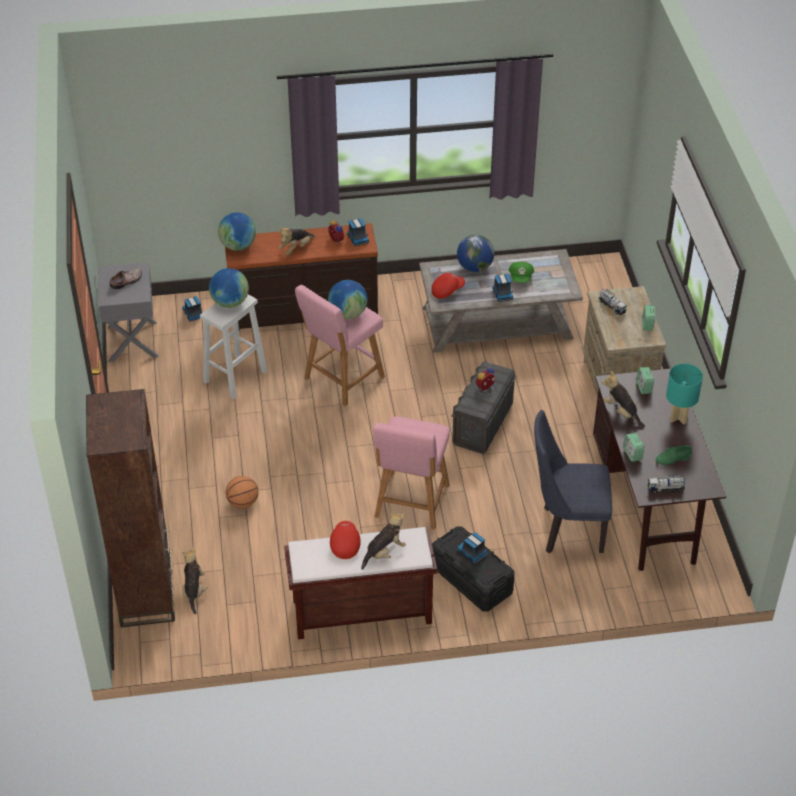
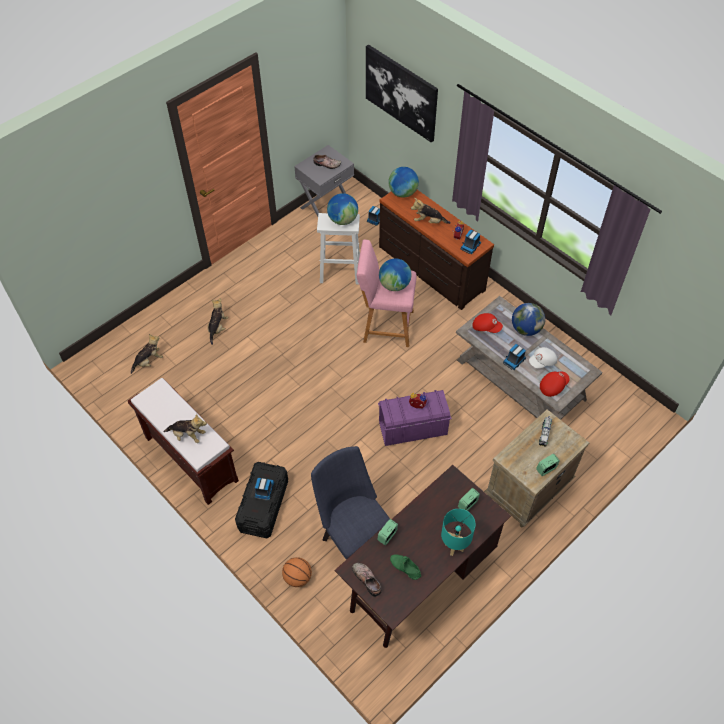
camera: 55 degrees right, 10 degrees up
(146, 593) = (131, 340): brown bookcase -> none
(180, 140) = (401, 92): none -> picture
(243, 503) = (237, 341): basketball -> basketball (297, 577)
(344, 544) = (180, 409): red cap -> red cap (553, 386)
(411, 504) = (305, 430): pink stool -> none
(482, 424) = (412, 428): grey storage box -> purple storage box
(521, 277) = (542, 362): green cap -> white cap
(621, 412) = (427, 503): plush toy -> plush toy (217, 328)
(665, 488) = (368, 579): toy truck -> shoe

